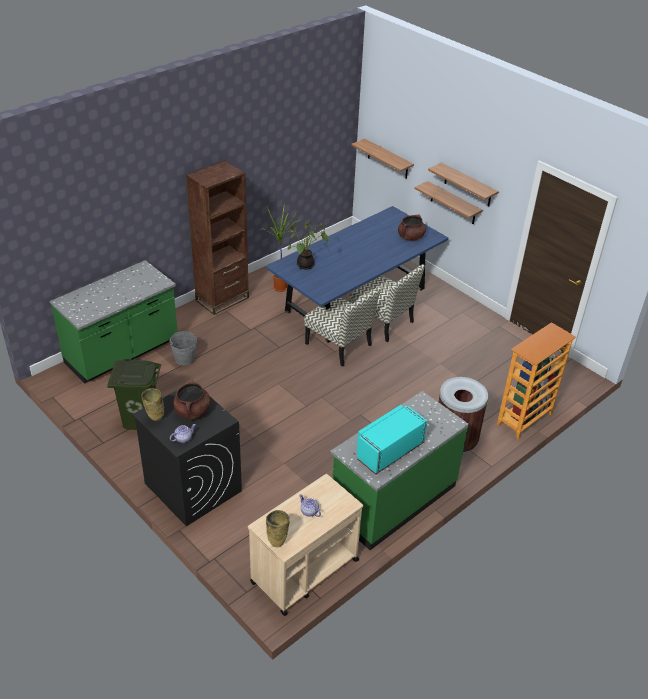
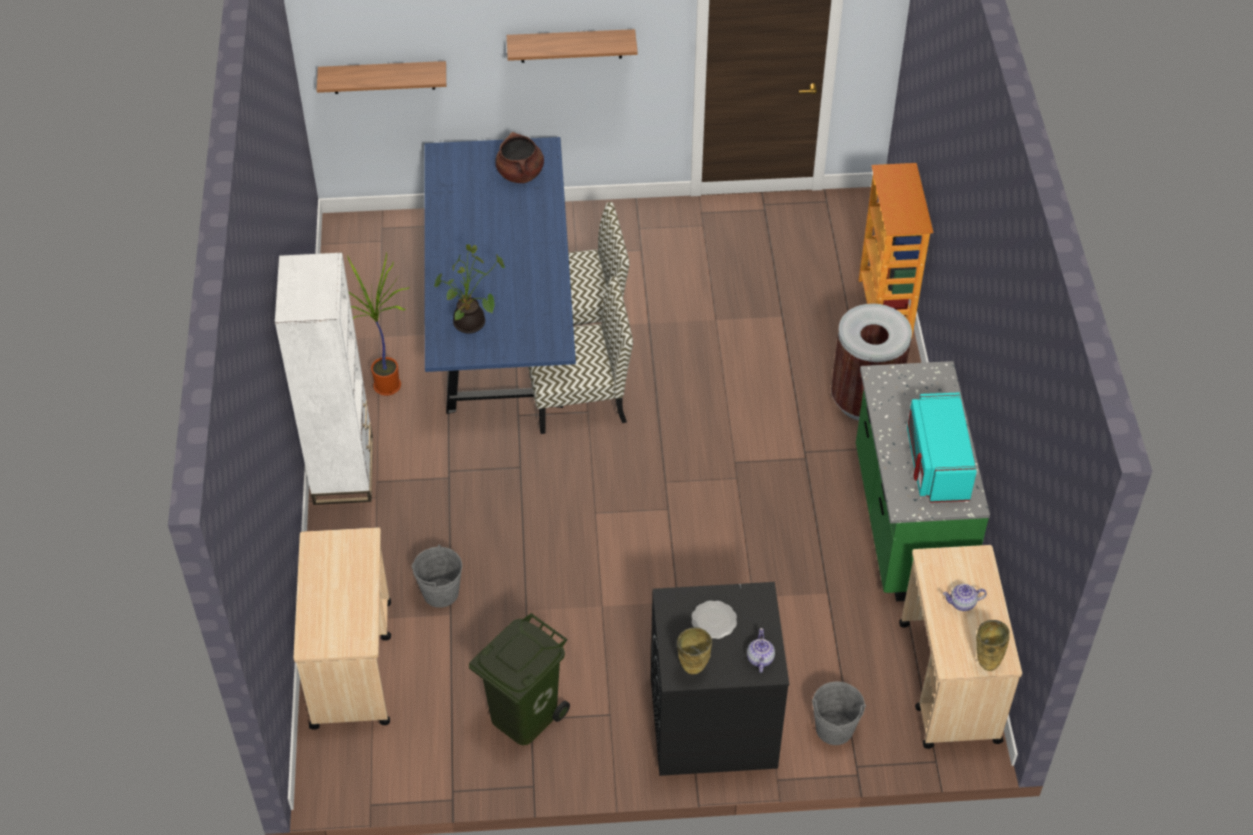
camera: 50 degrees left, 10 degrees up
(122, 353) = (352, 663): green counter -> beige cart
(192, 411) = (714, 621): brown cooking pot -> plate
(222, 299) = (343, 470): brown bookcase -> white bookcase
(230, 537) = (834, 728): none -> grey bucket
(453, 203) = (547, 84): shelf -> none

